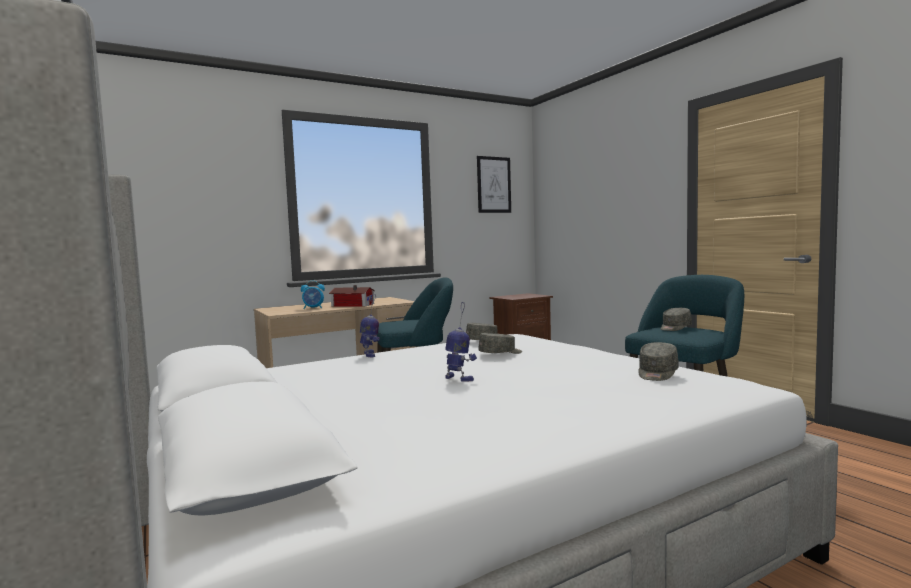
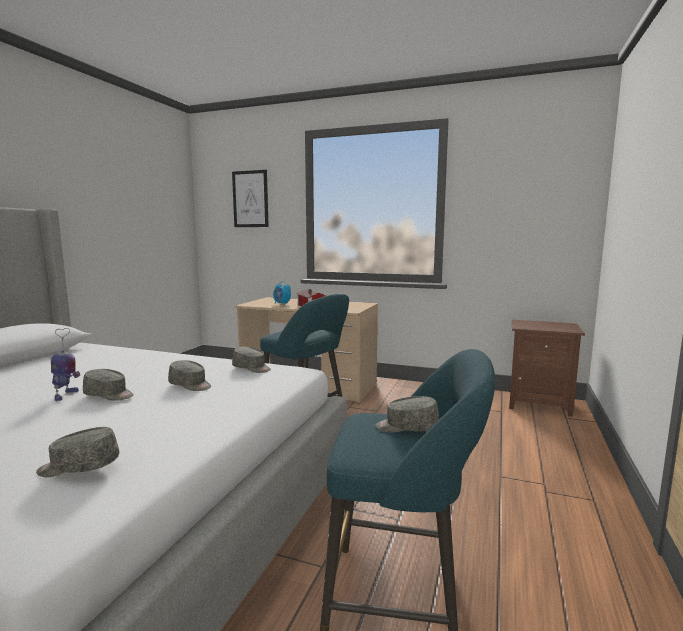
camera: 50 degrees right, 5 degrees up
(370, 355) = (163, 354): toy robot -> none
(486, 369) = (109, 395): none -> grey cap
(494, 185) = (537, 182): picture -> picture (250, 199)

